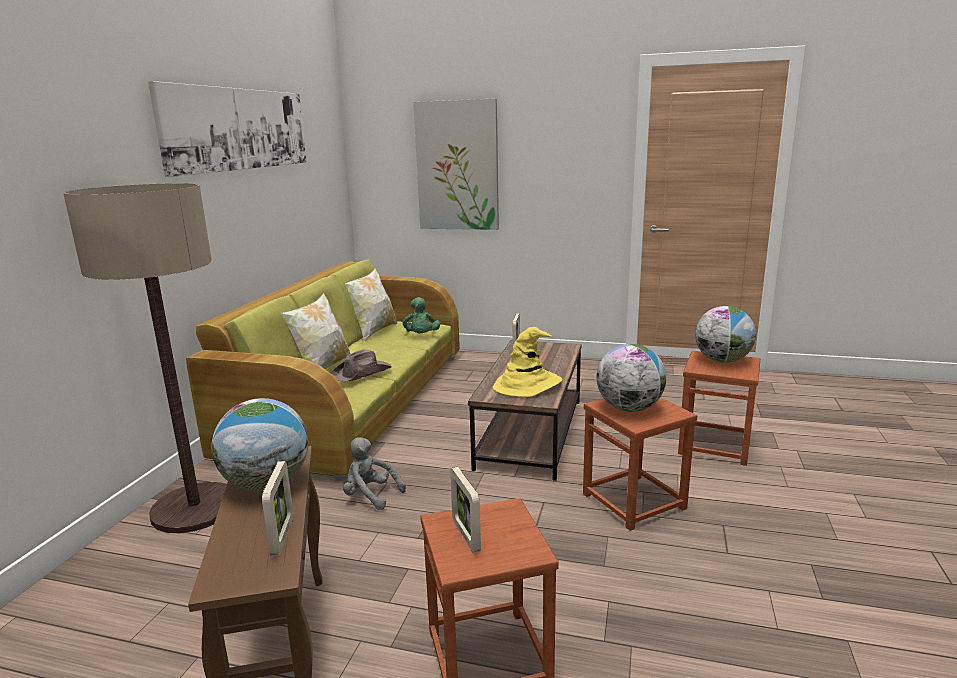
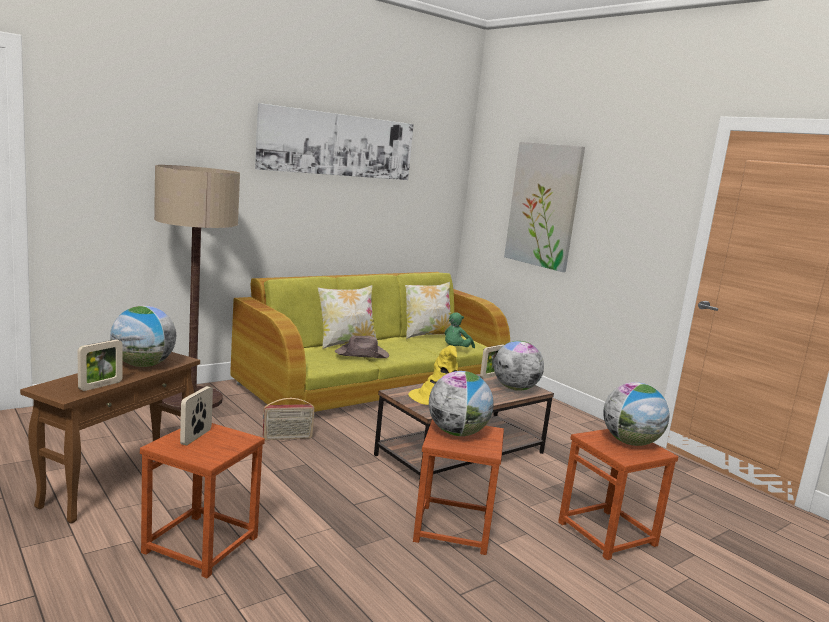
camera: 35 degrees right, 5 degrees down
(370, 495) = (287, 438): grey plush toy -> radio
(553, 352) = (515, 388): none -> globe

